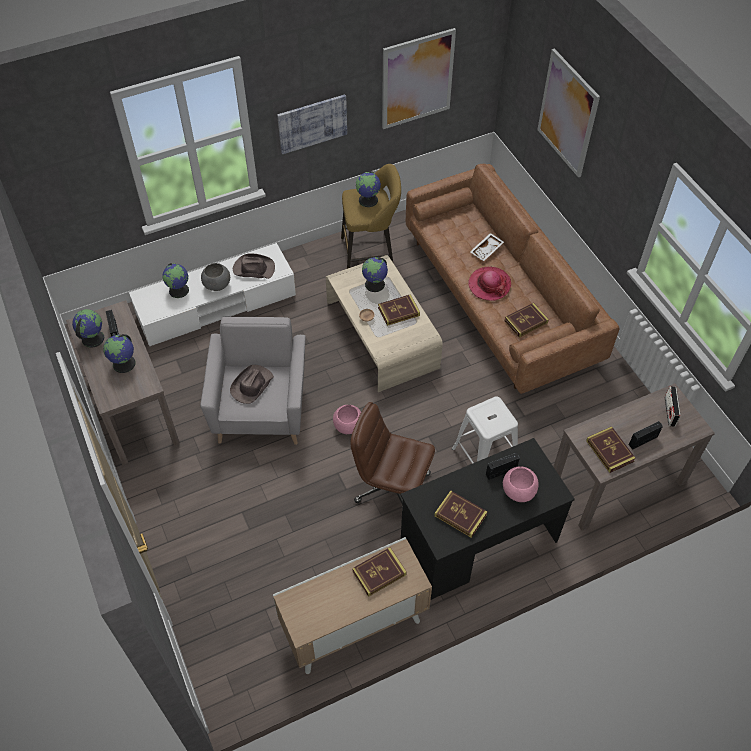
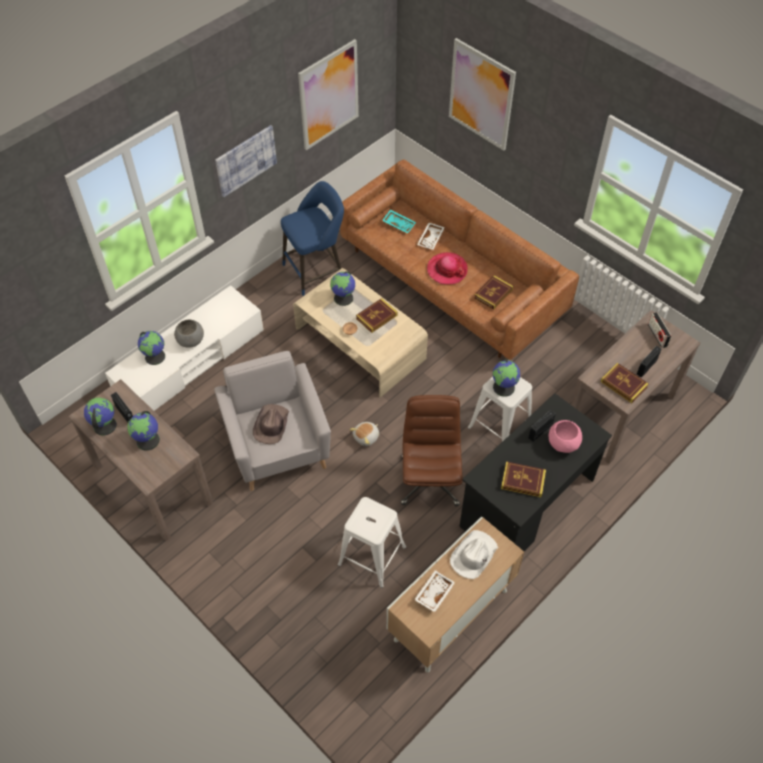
camera: 20 degrees left, 0 degrees up
(253, 268) = (219, 315): brown hat -> none
(303, 542) = (372, 555): none -> white stool
(323, 596) = (433, 593): none -> white tray
(348, 426) = (366, 437): pink bowl -> plush toy
(368, 200) = (309, 221): globe -> globe (504, 387)
(371, 252) = (316, 271): yellow stool -> blue stool
(379, 573) = (473, 555): book -> white hat
(391, 487) = (429, 479): brown office chair -> brown office chair turned 90 degrees clockwise
(461, 227) = (399, 224): none -> turquoise tray

